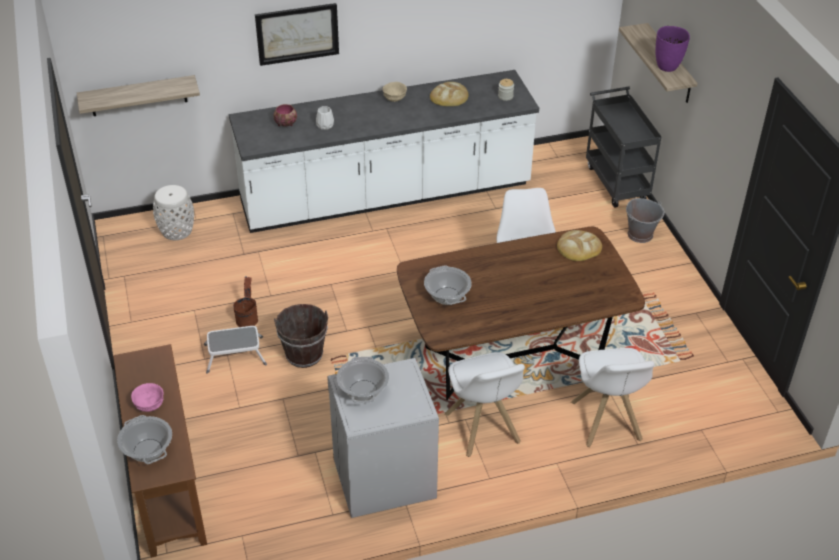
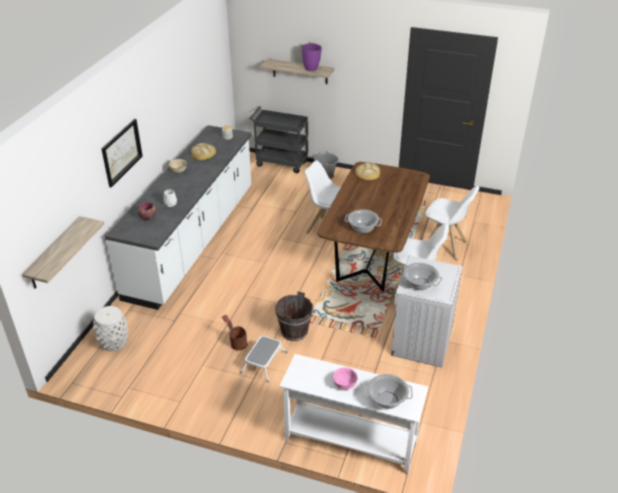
camera: 55 degrees left, 5 degrees down
(167, 483) = (350, 441): brown console table -> white console table

